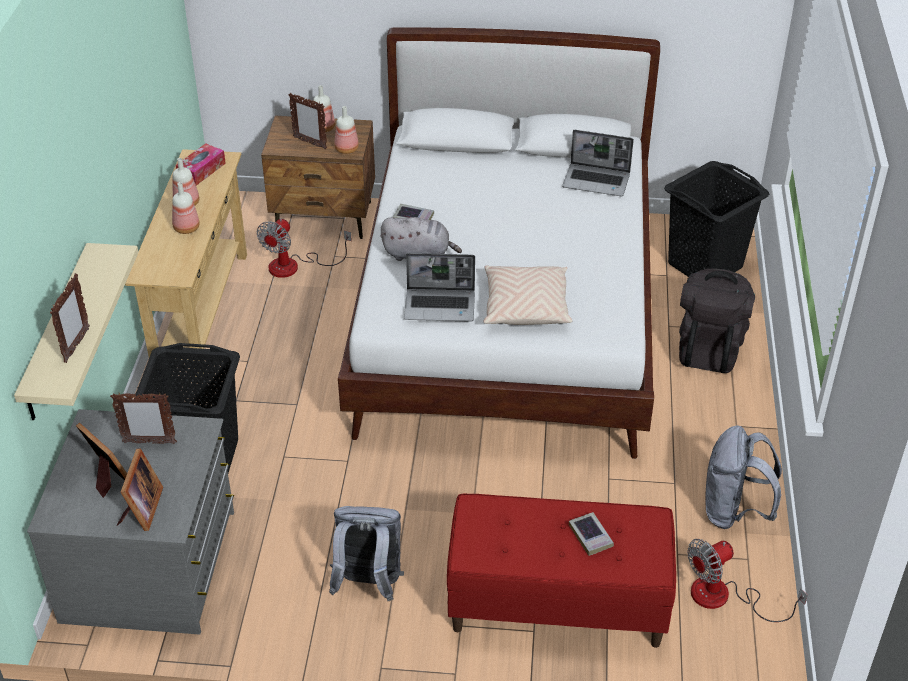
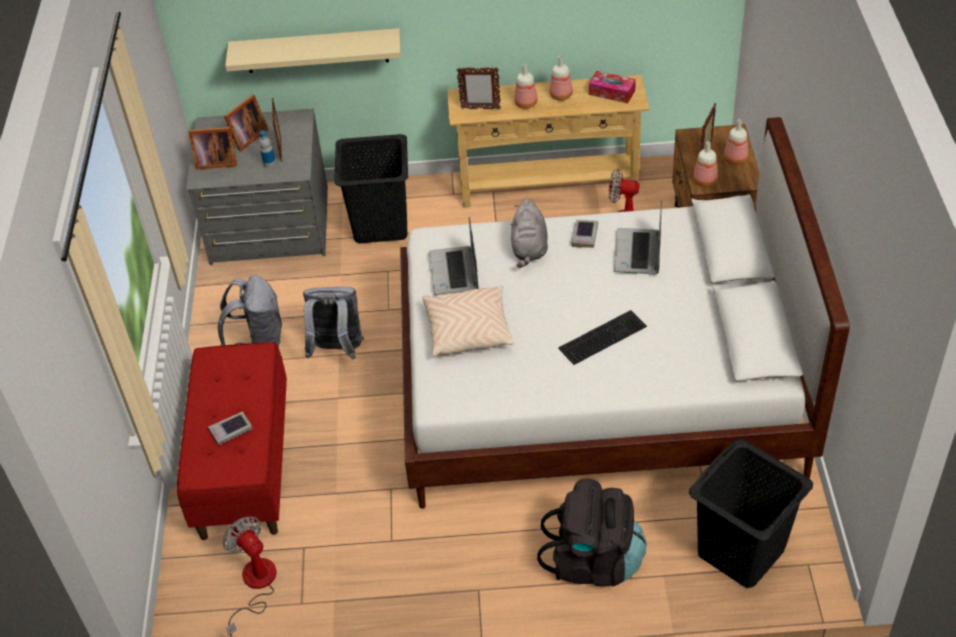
camera: 85 degrees right, 5 degrees up
(76, 346) = (279, 54): picture frame -> picture frame (480, 108)
(173, 455) = (269, 164): none -> bottle
(553, 225) = (602, 336): none -> keyboard
(597, 181) = (692, 363): laptop -> laptop (638, 253)
(733, 512) = (359, 590): grey backpack -> grey backpack (337, 350)

